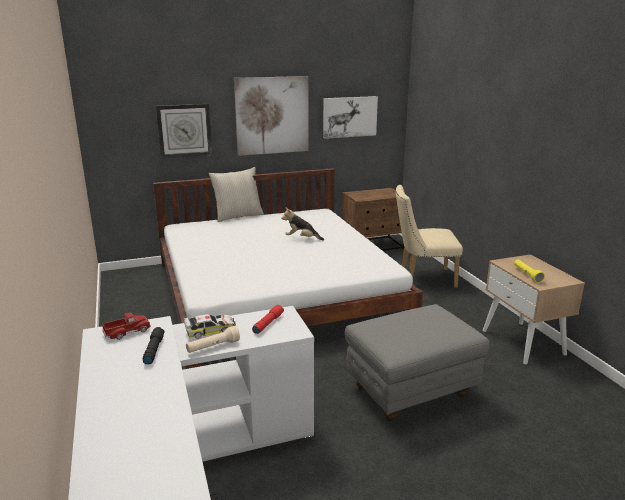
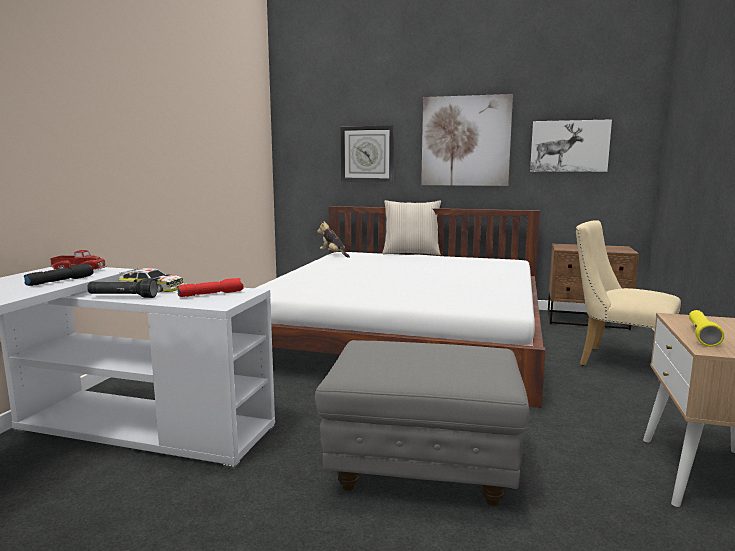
camera: 35 degrees right, 10 degrees down
(213, 347) = (122, 297): beige flashlight -> black flashlight
(302, 238) = (444, 273): plush toy -> plush toy (333, 254)

